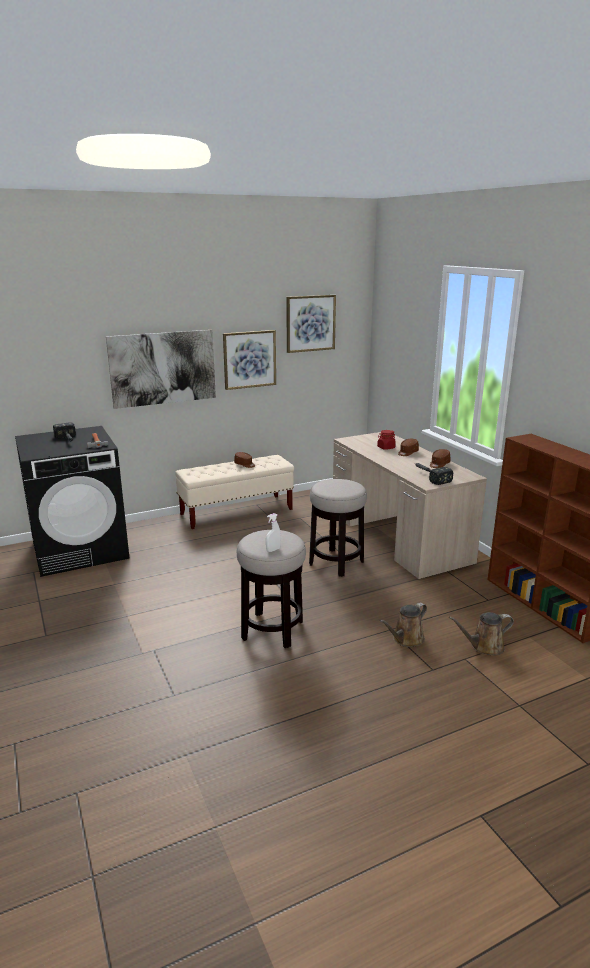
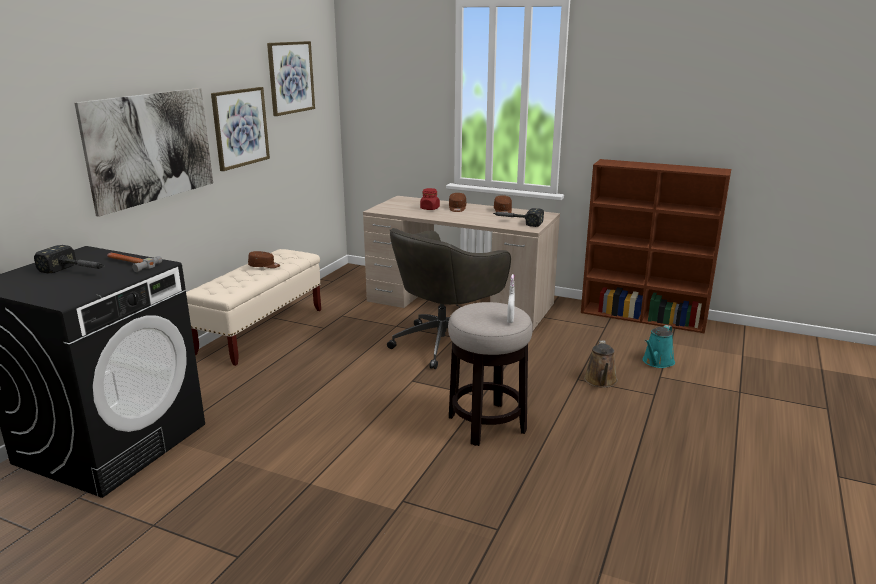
camera: 40 degrees left, 0 degrees up
(336, 563) = (444, 343): stool -> grey office chair
(484, 647) = (657, 362): brown watering can -> turquoise watering can

